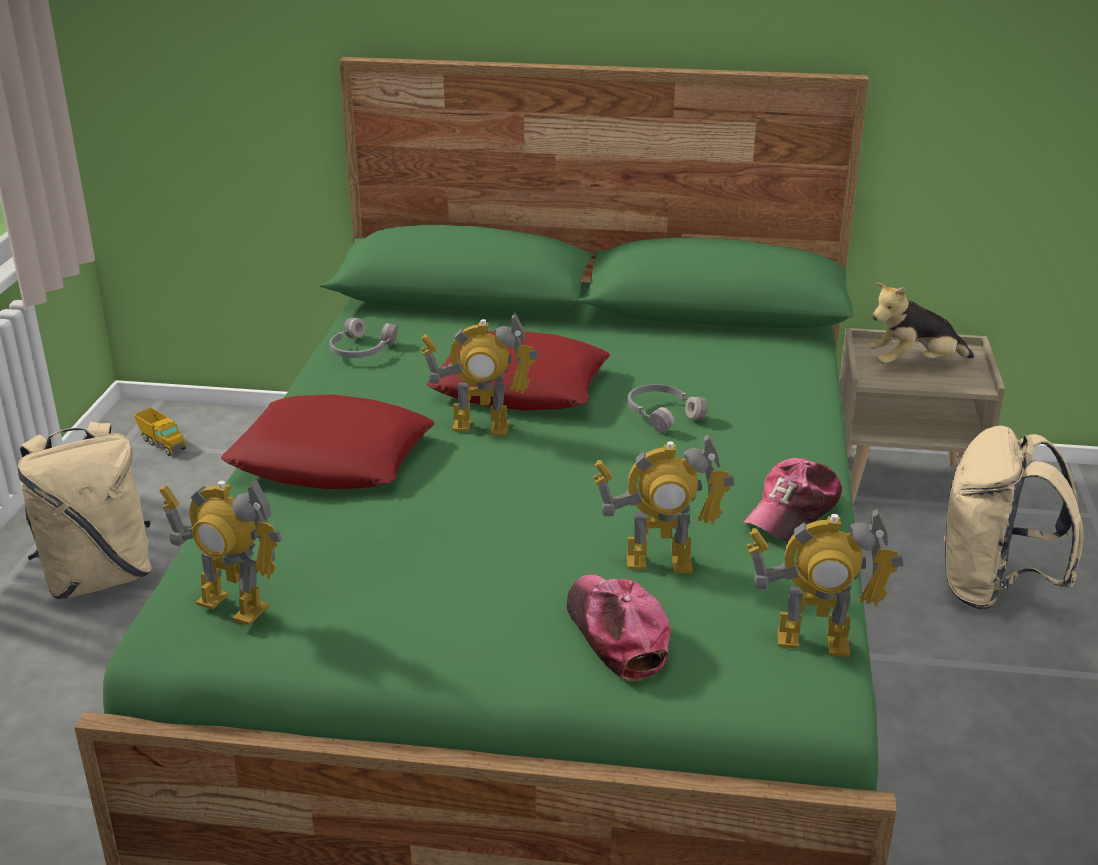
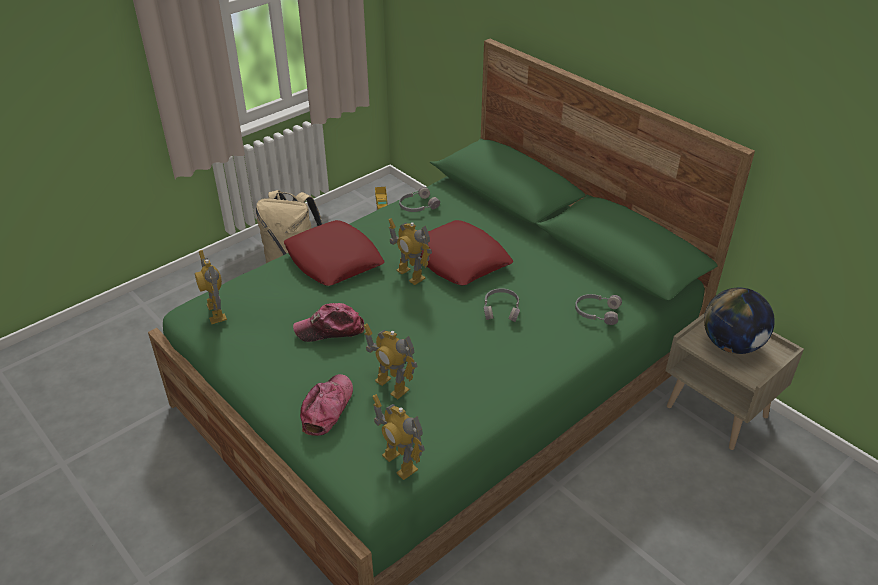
camera: 40 degrees right, 10 degrees up
(776, 371) = (596, 312): none -> grey headphones
(793, 511) = (485, 395): cap -> cap (330, 329)
(914, 365) = (731, 345): plush toy -> globe
(993, 588) = (686, 500): beige backpack -> none

